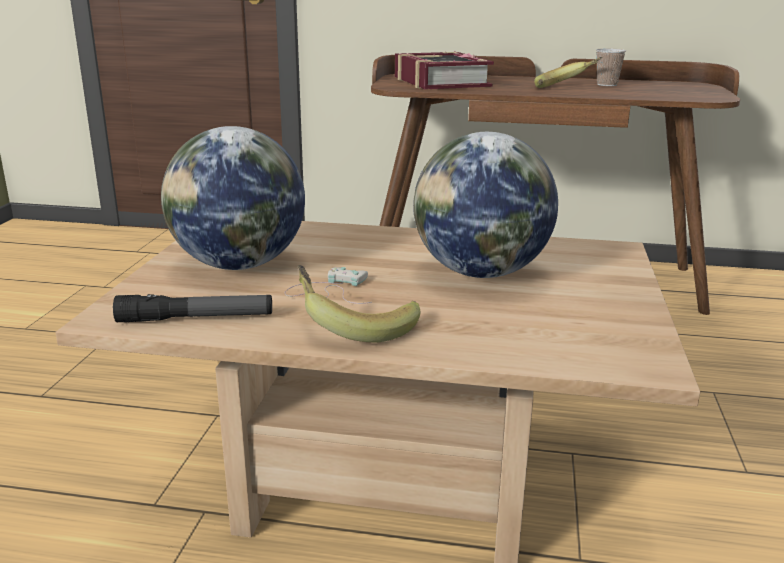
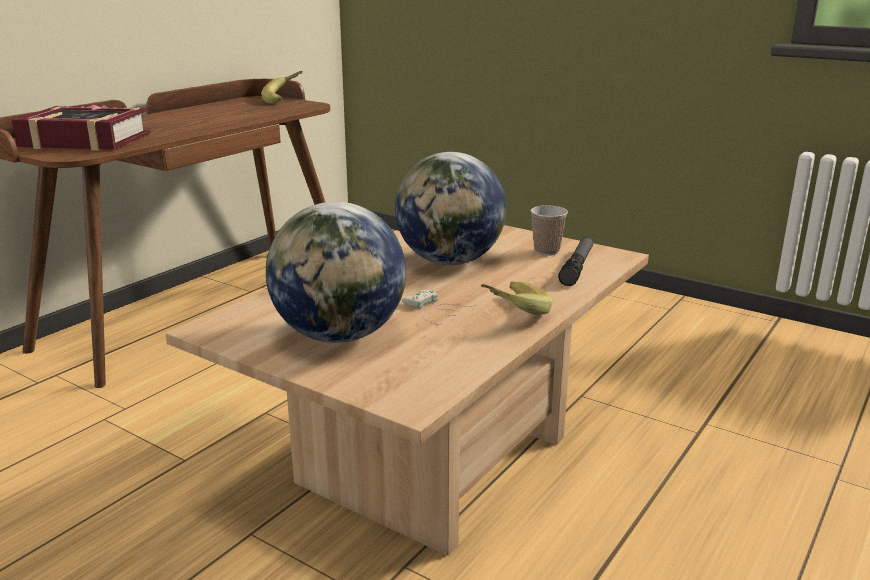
camera: 65 degrees left, 0 degrees up
(196, 318) = (447, 366): flashlight -> flashlight (577, 267)
(566, 88) = (203, 120): banana -> banana (285, 100)
(607, 84) = (212, 111): cup -> cup (546, 251)

